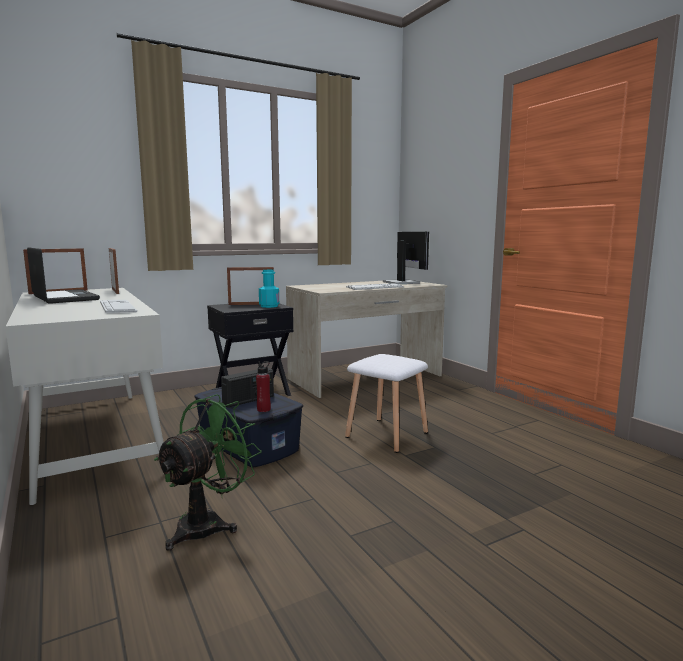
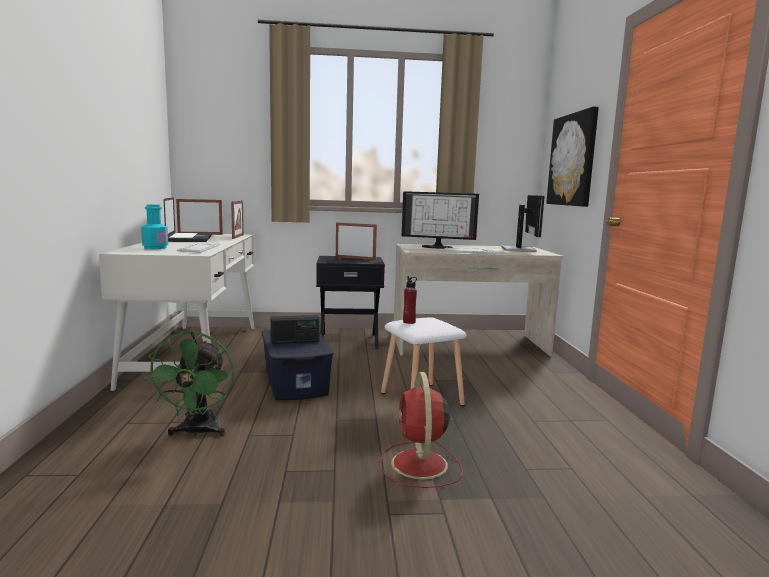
camera: 25 degrees right, 0 degrees up
(208, 524) = (197, 432): green fan -> green fan turned 120 degrees clockwise
(264, 409) = (295, 351): red bottle -> red bottle (409, 322)
(269, 306) = (366, 261): turquoise bottle -> turquoise bottle (155, 248)
(331, 285) = (437, 247): none -> monitor
(446, 199) = (573, 160): none -> picture
(457, 494) = (419, 465): none -> red fan

